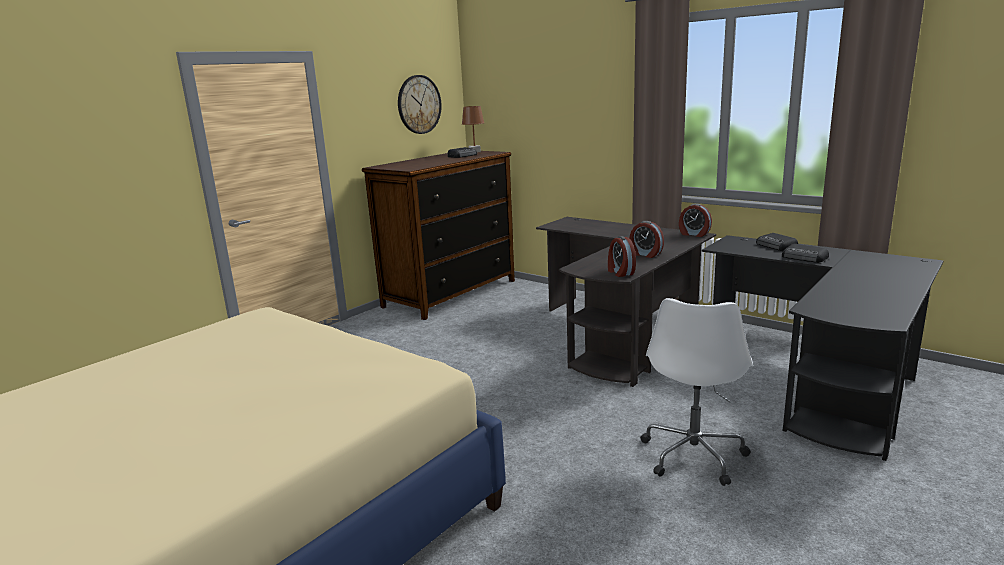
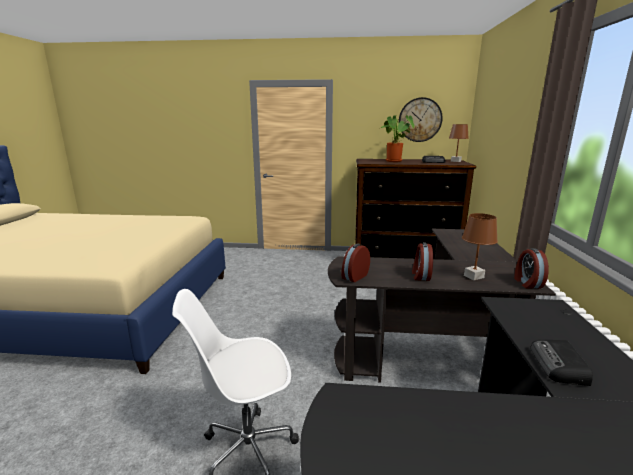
camera: 55 degrees right, 0 degrees up
(426, 162) = (395, 161): none -> potted plant
(665, 242) = (473, 276): none -> brown table lamp
(776, 246) = (576, 337): radio -> none

